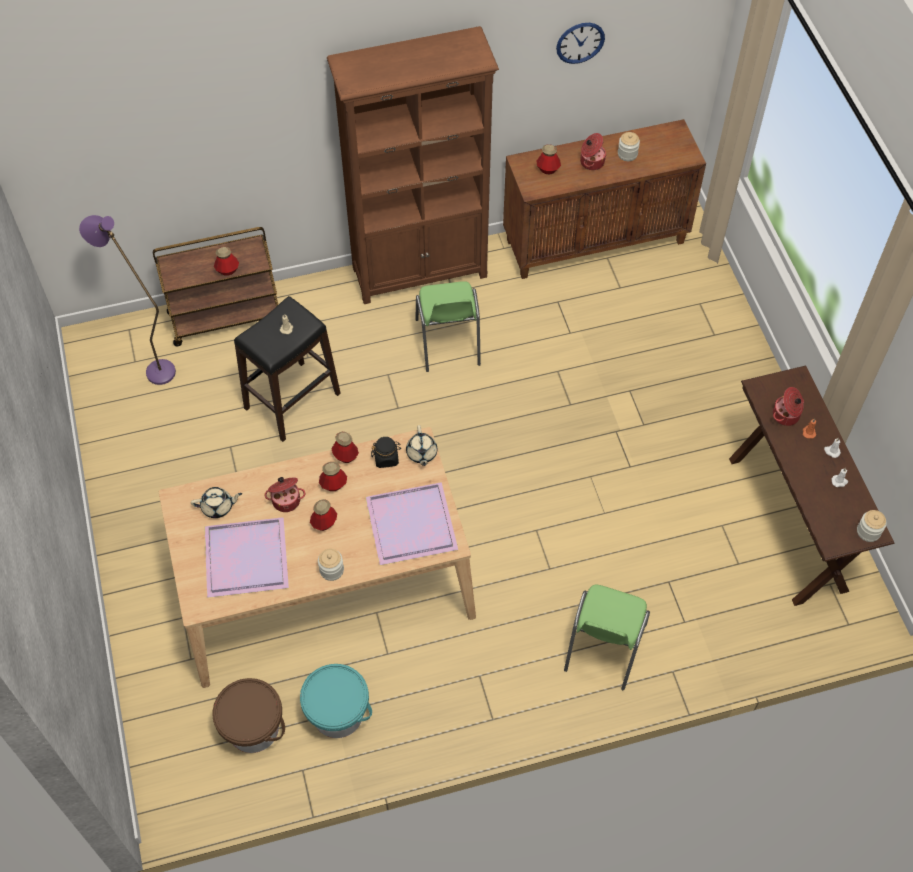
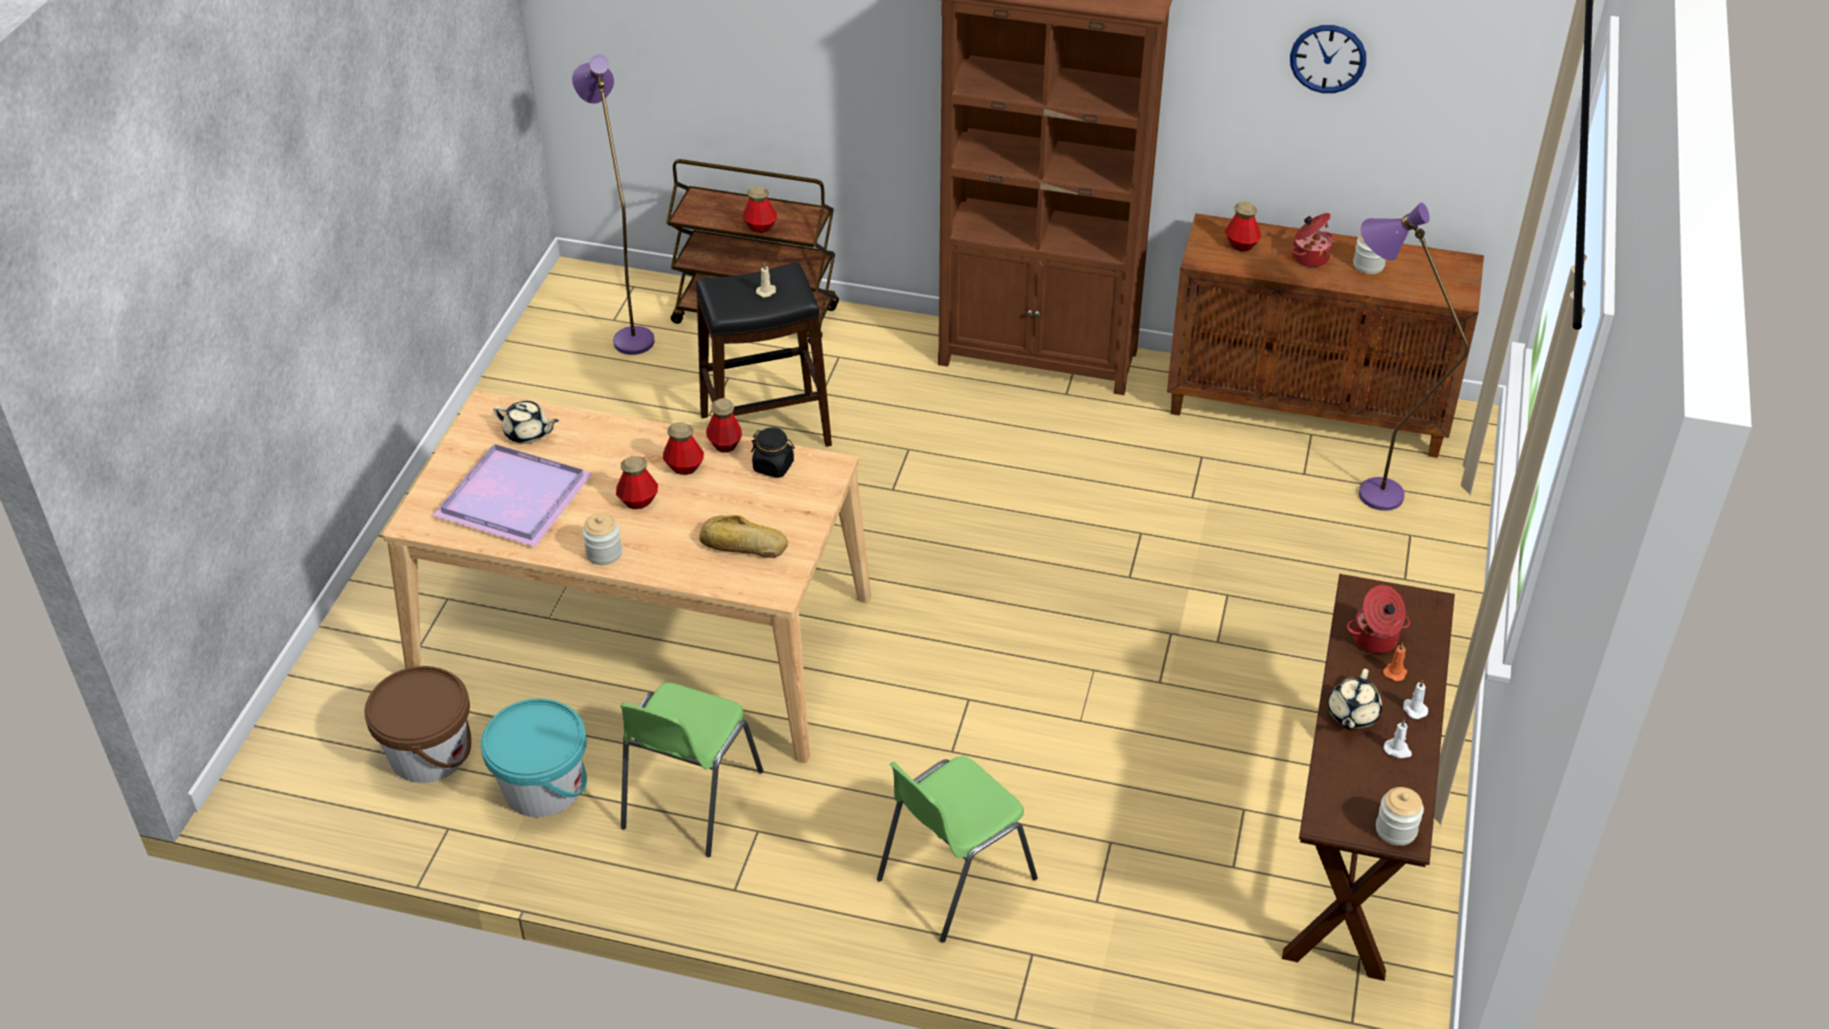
camera: 30 degrees right, 15 degrees down
(286, 500) = (614, 459): cooking pot -> none
(409, 523) = (743, 545): purple tray -> bread
(421, 453) = (822, 479): beige teapot -> beige teapot (1352, 714)
(448, 343) = (1015, 445): green chair -> green chair (689, 800)
(658, 284) = (1364, 490): none -> purple floor lamp

